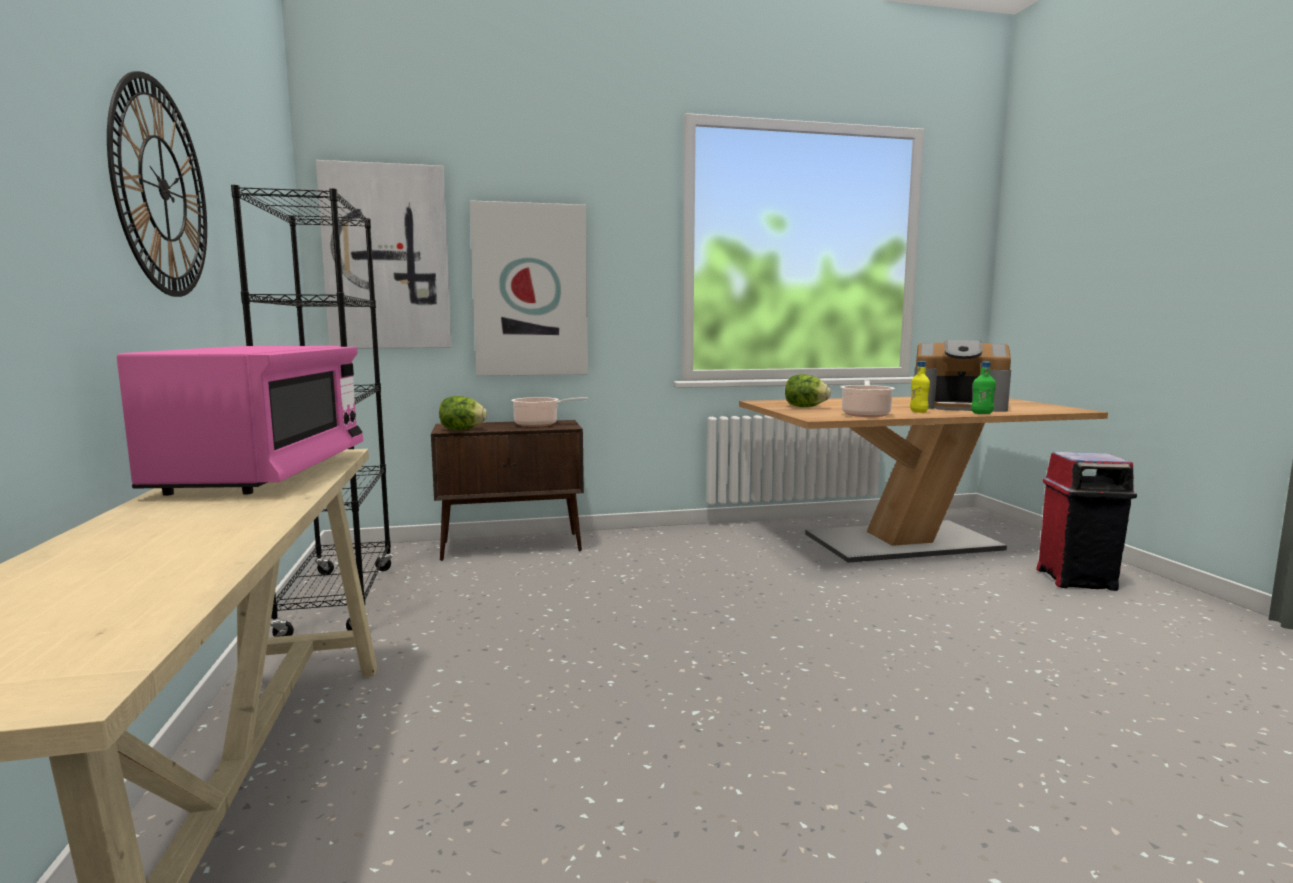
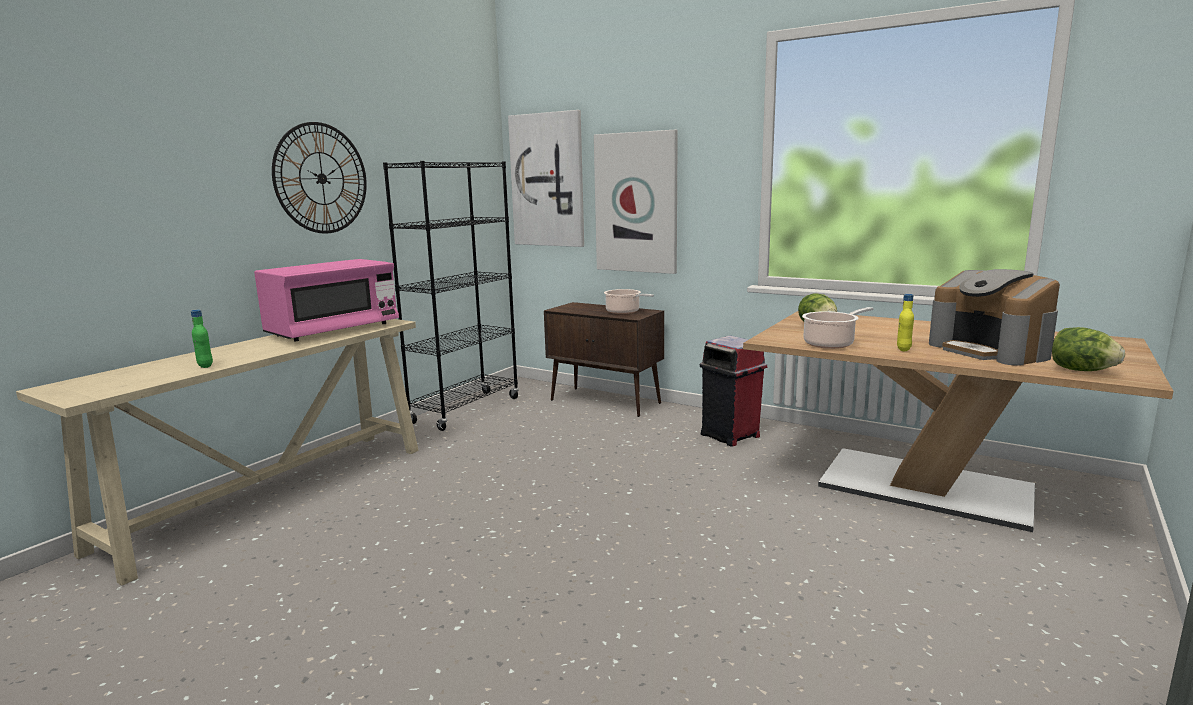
camera: 45 degrees right, 5 degrees up
(462, 430) = (567, 310): lettuce -> lettuce (1081, 370)
(982, 413) = (967, 362): green bottle -> green bottle (205, 366)
(1077, 580) = (1035, 585): red trash can -> red trash can (731, 436)

